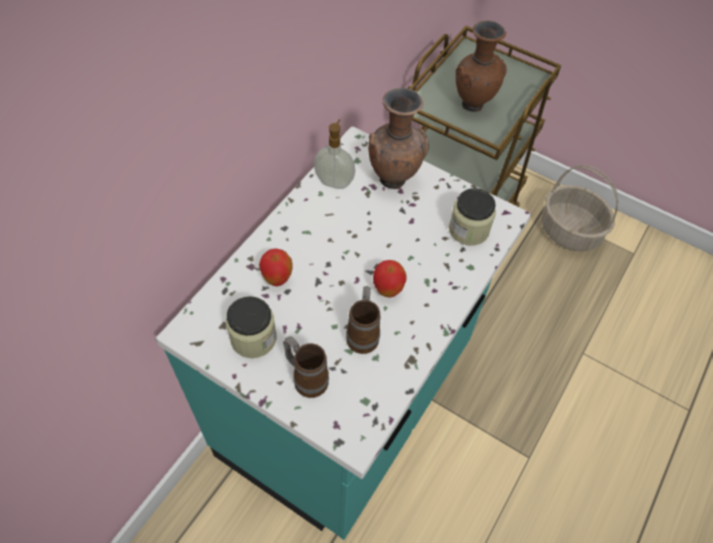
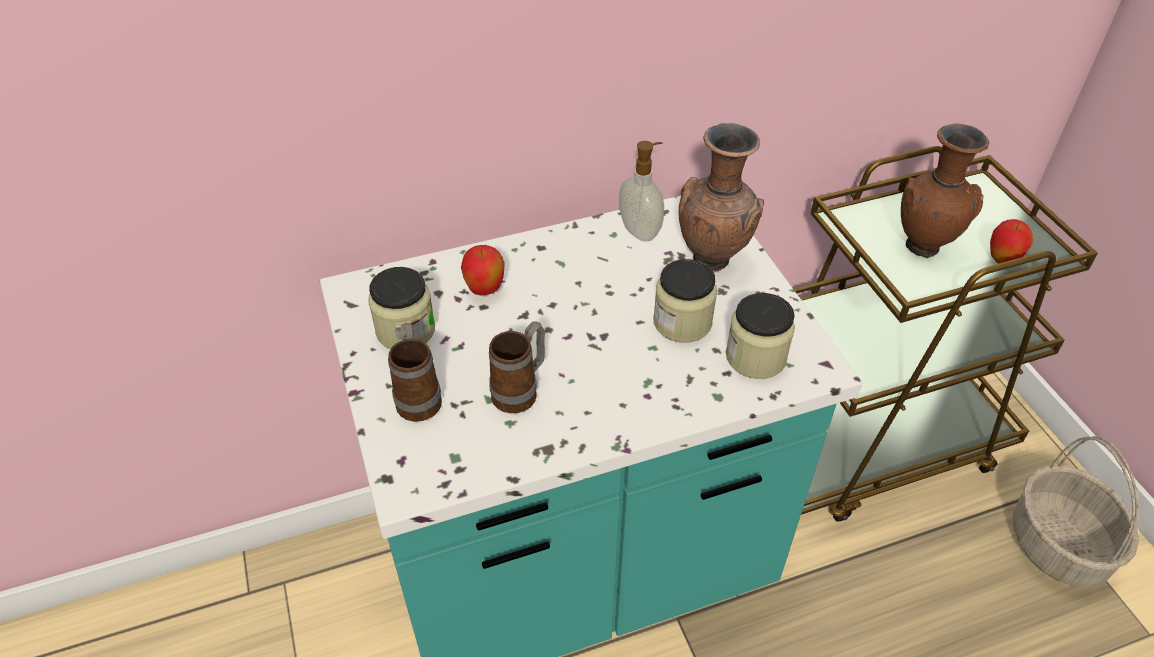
camera: 40 degrees right, 10 degrees down
(388, 290) = (592, 365): apple -> apple (1002, 260)
(412, 231) = (682, 322): none -> jar

